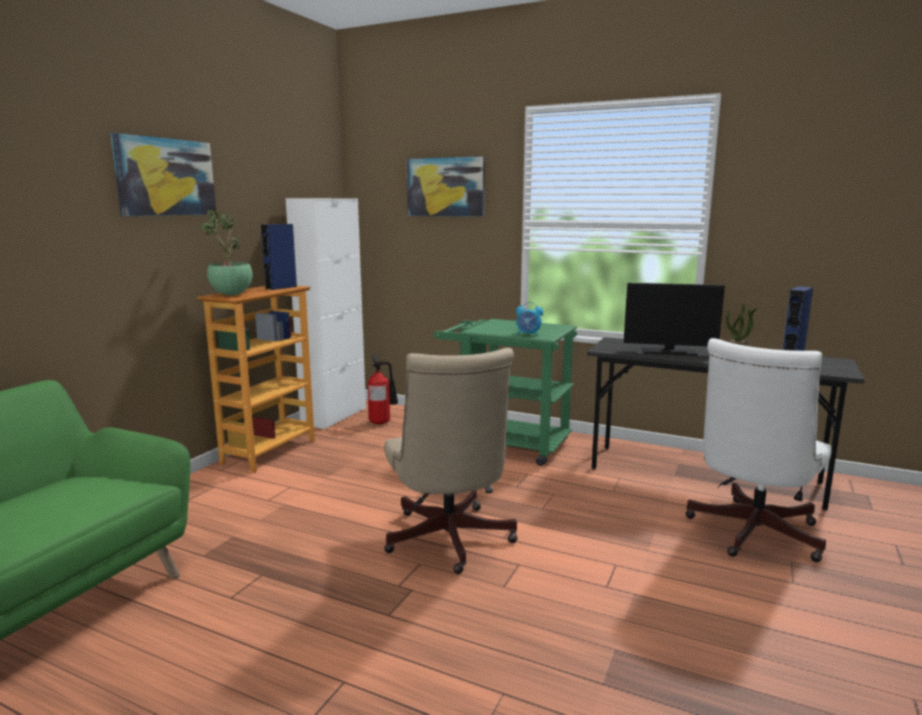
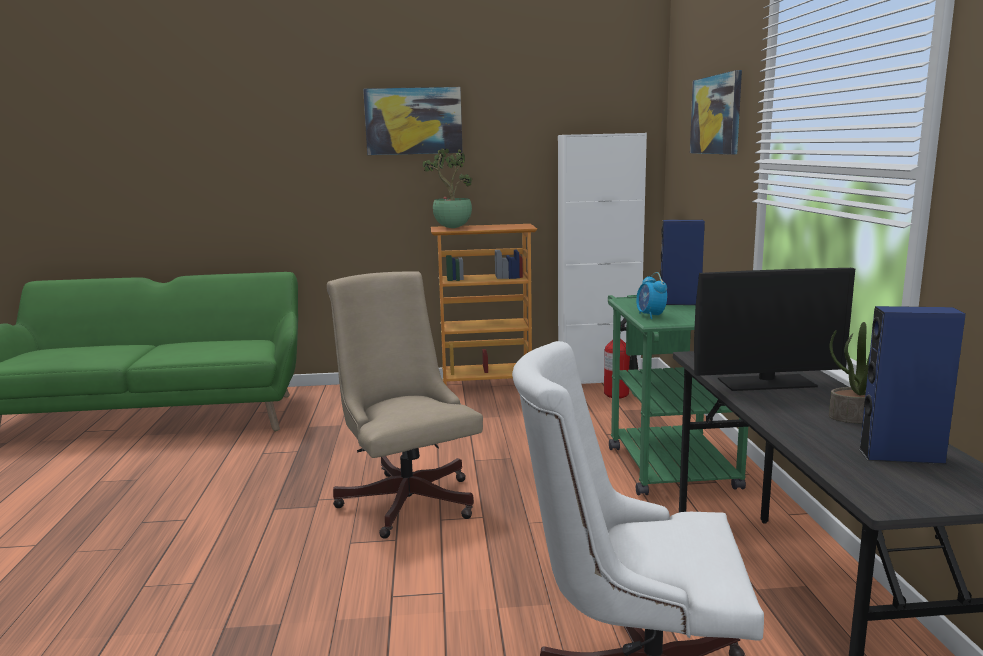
camera: 60 degrees right, 0 degrees up
(281, 287) = (512, 226): blue speaker -> blue speaker (680, 303)
(449, 542) = (406, 498): beige office chair -> beige office chair turned 105 degrees clockwise
(669, 351) = (766, 383): monitor -> monitor turned 75 degrees counterclockwise

